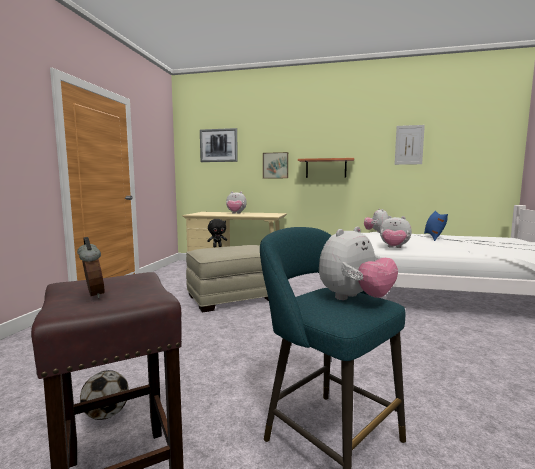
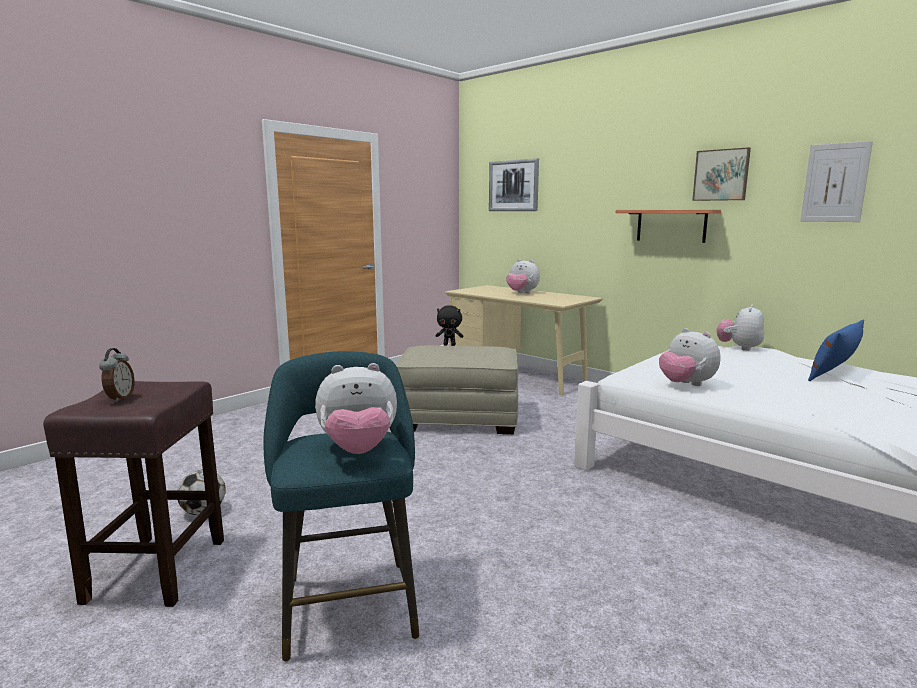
camera: 30 degrees right, 5 degrees up
(275, 165) = (591, 218): picture -> picture (721, 175)

